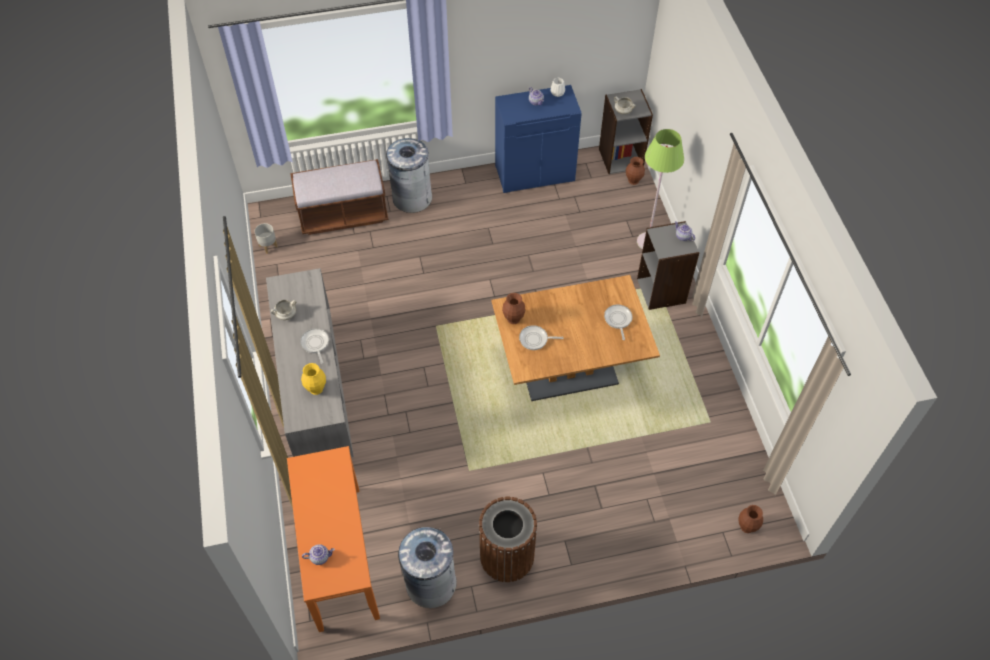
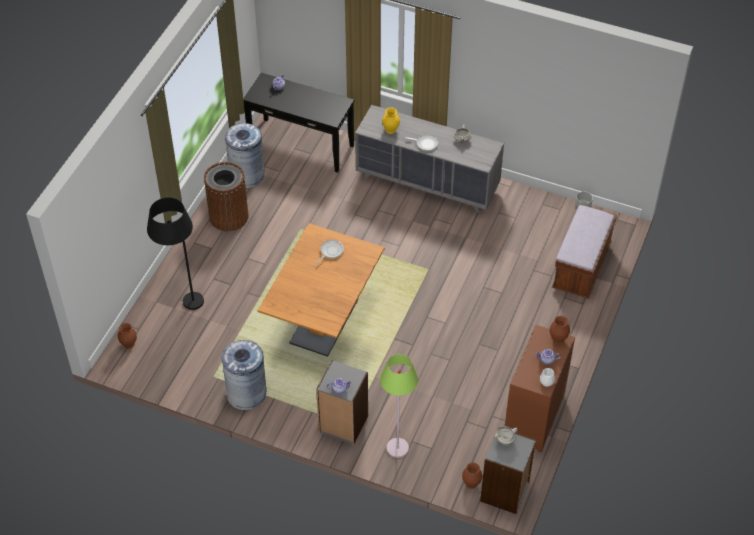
camera: 125 degrees right, 5 degrees down
(339, 557) = (301, 145): orange console table -> black console table
(412, 197) = (569, 318): grey trash can -> grey trash can (246, 393)
(513, 318) = (358, 249): brown vase -> brown vase (558, 339)
(535, 173) = (535, 416): blue cabinet -> brown cabinet
(618, 320) = (305, 305): frying pan -> none
(652, 518) = (182, 299): none -> black floor lamp

